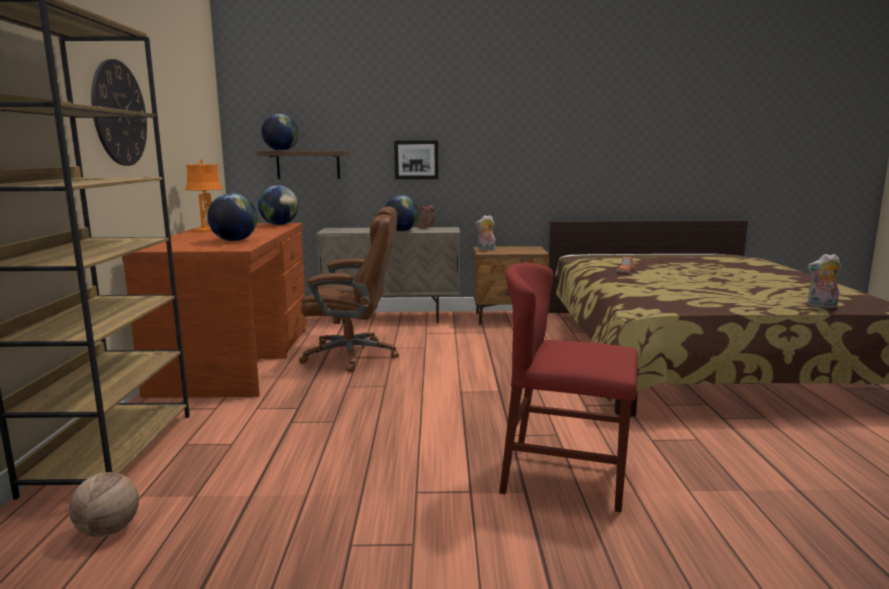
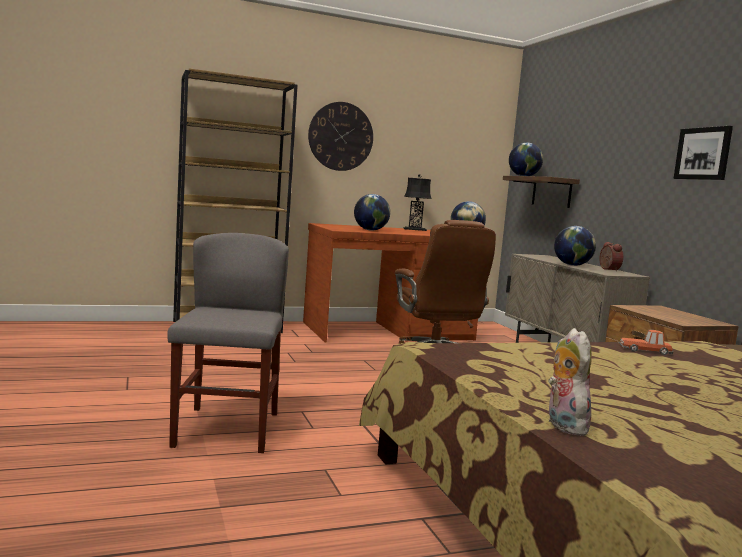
camera: 70 degrees right, 5 degrees down
(109, 531) = (144, 337): basketball -> none
(207, 230) = (414, 229): orange table lamp -> black table lamp
(416, 159) = (629, 191): picture -> picture (703, 153)
(485, 250) = (647, 307): plush toy -> none
(565, 477) = (227, 429): red chair -> grey chair

